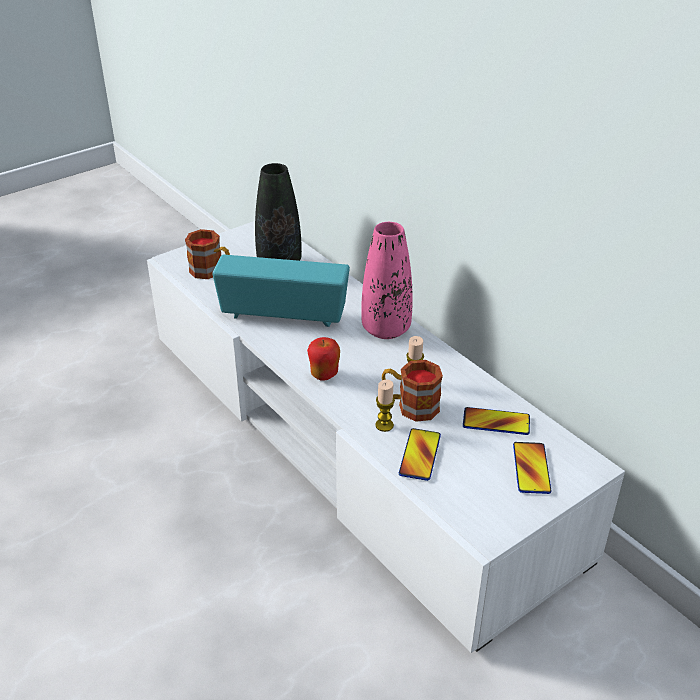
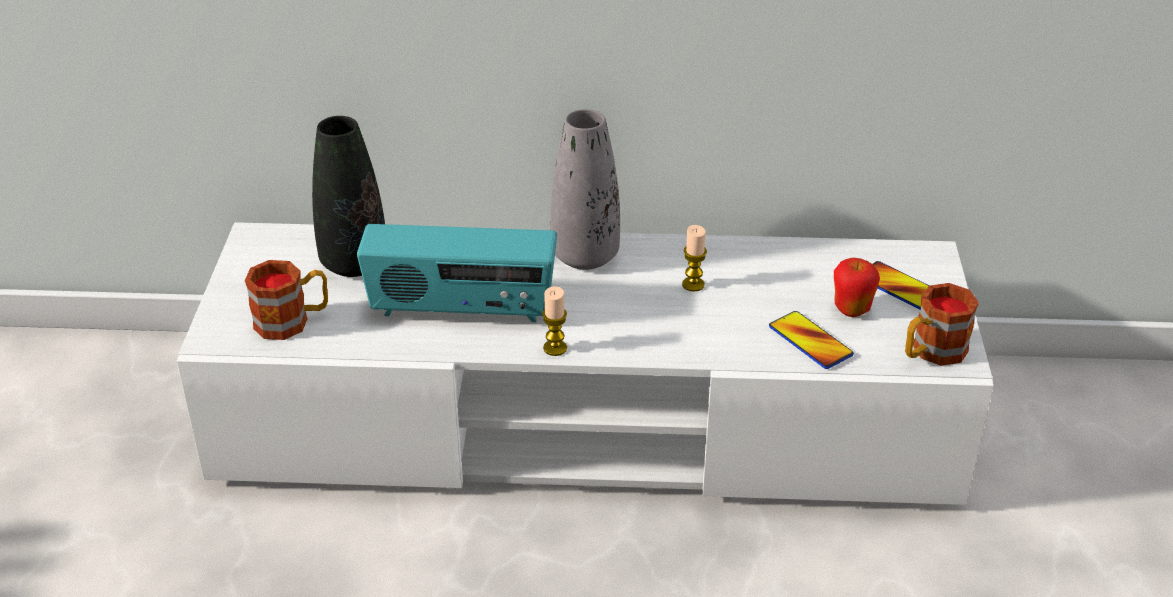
camera: 50 degrees left, 0 degrees up
(284, 315) = (462, 310): radio -> radio turned 135 degrees counterclockwise
(324, 375) = (610, 337): apple -> apple (851, 309)
(384, 425) = (740, 339): candle -> candle (555, 348)
(386, 329) = (585, 256): pink vase -> grey vase
(410, 406) = (730, 308): mug -> mug (931, 352)
(496, 422) = (815, 271): phone -> none

